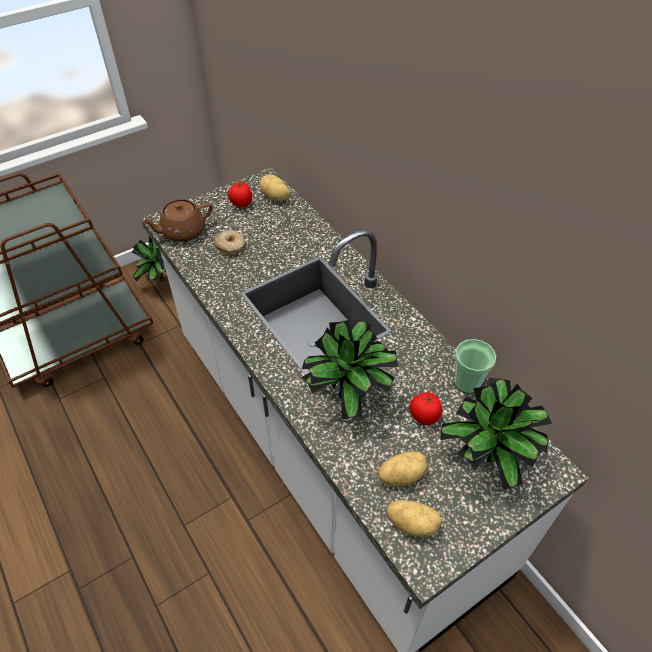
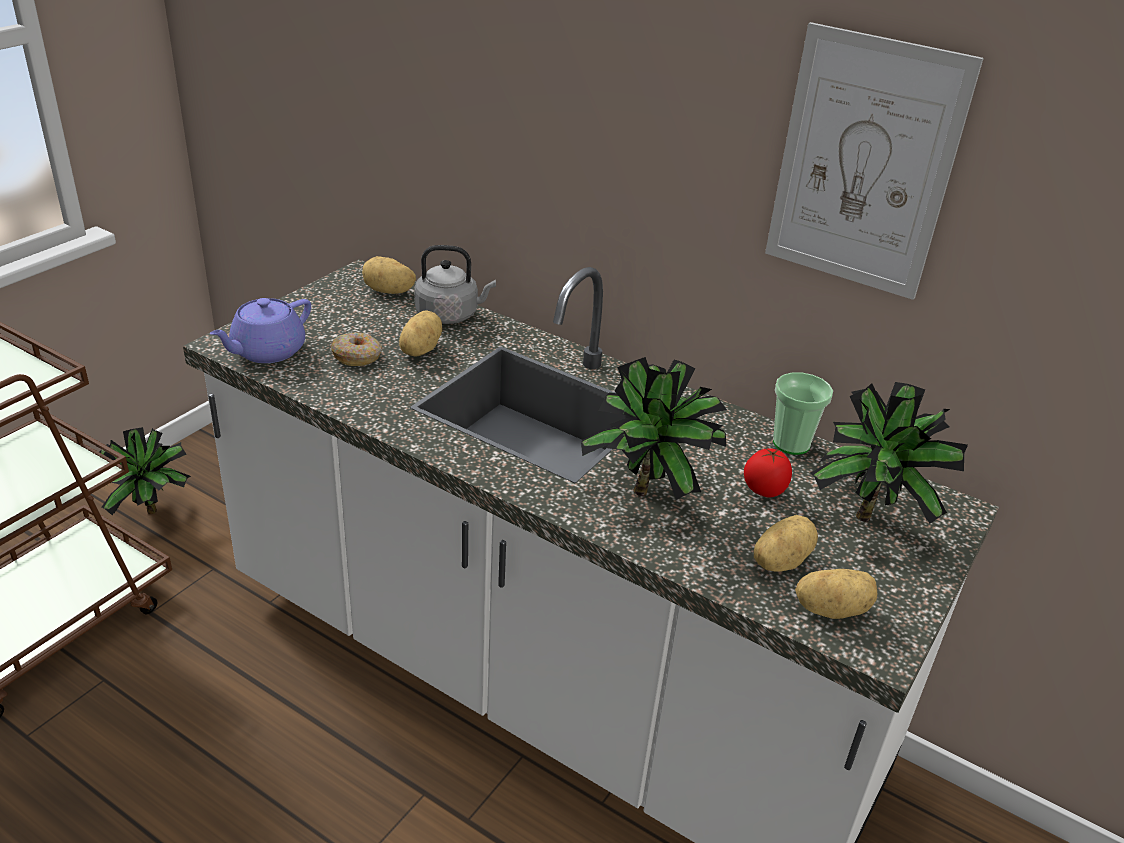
camera: 25 degrees left, 15 degrees down
(182, 231) = (267, 351): brown teapot -> purple teapot
(241, 204) = (341, 306): tomato -> none
(269, 249) = (419, 350): none -> potato
(302, 224) = (450, 315): none -> grey kettle
(536, 221) = (864, 164): none -> picture

